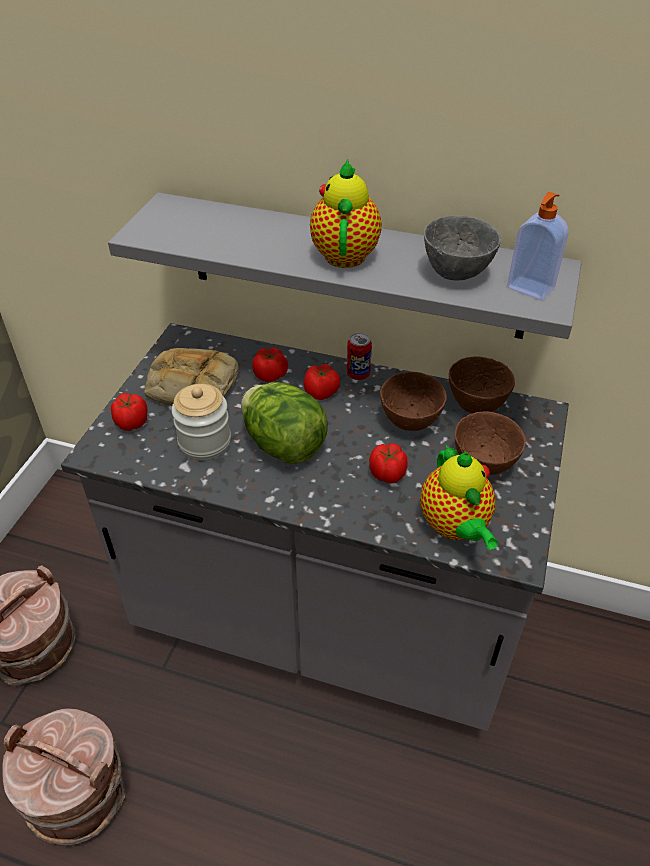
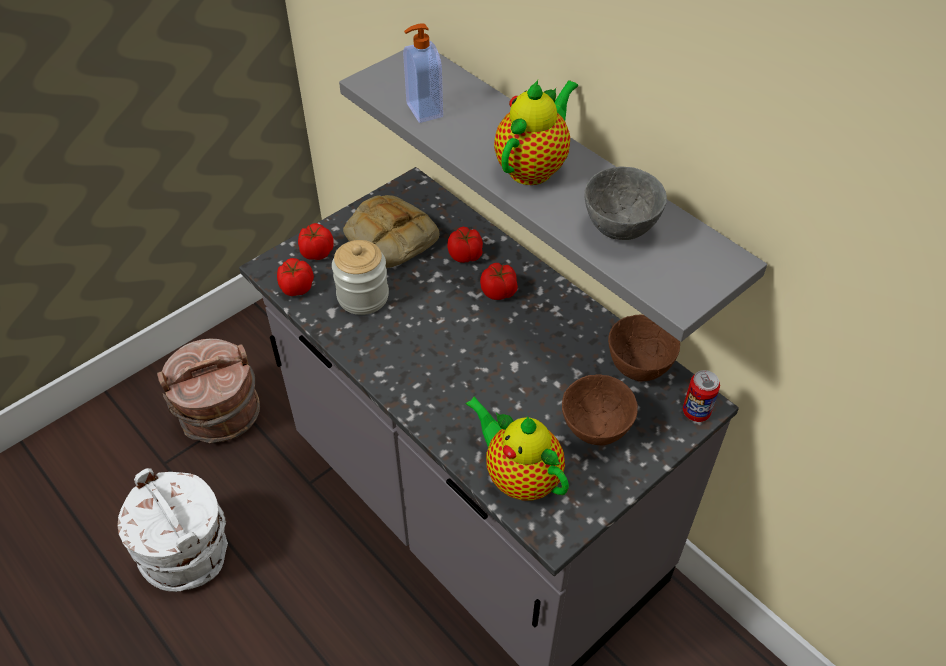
camera: 30 degrees right, 5 degrees up
(79, 795) = (187, 553): brown bucket -> white bucket
(284, 445) = (427, 329): lettuce -> none
(358, 374) = (547, 288): can -> can (696, 412)
(387, 474) = (497, 398): tomato -> tomato (296, 288)
(411, 422) = (560, 357): brown bowl -> none
(455, 527) = (519, 476): teapot -> teapot turned 120 degrees clockwise
(529, 289) = (678, 274): soap dispenser -> soap dispenser (423, 111)

